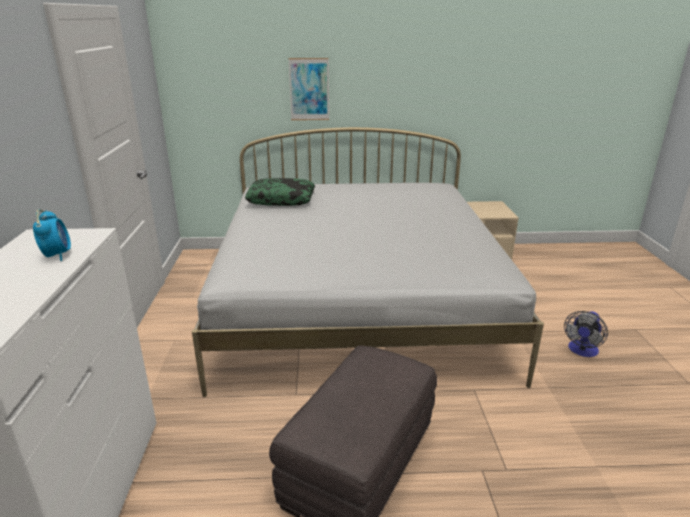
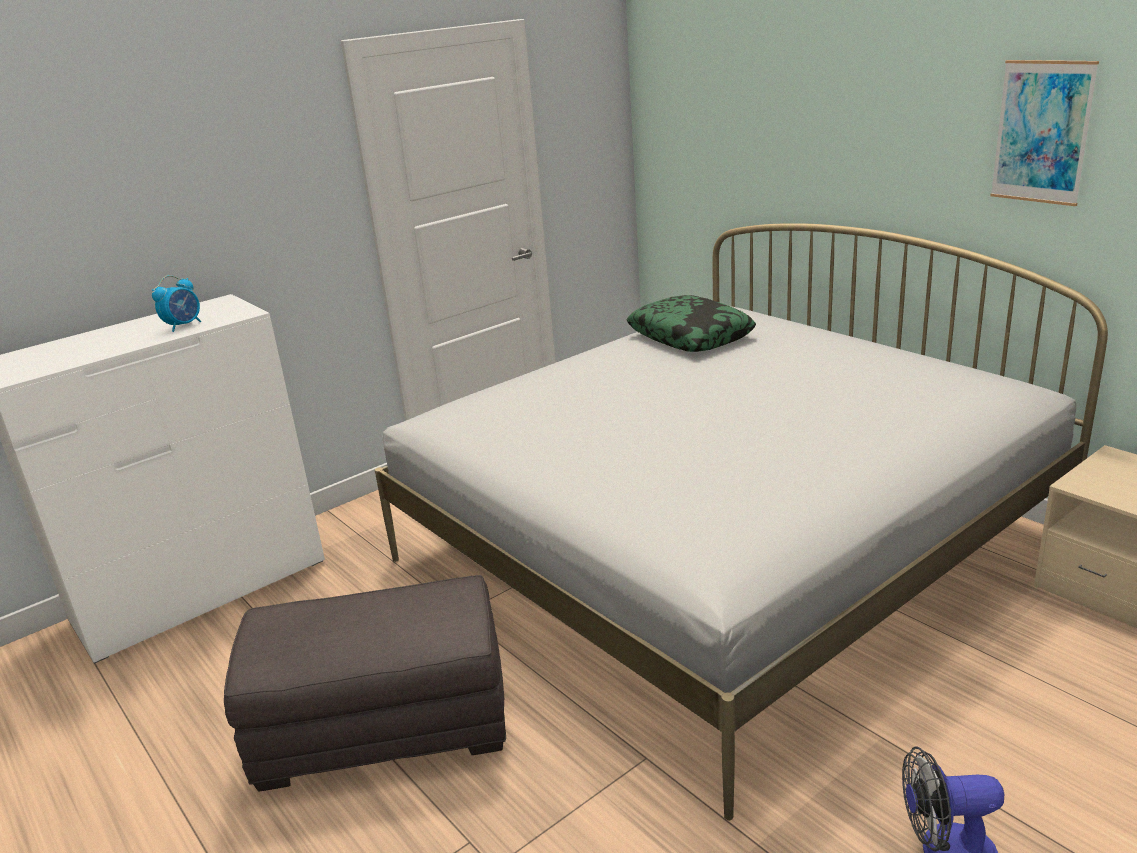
camera: 55 degrees right, 0 degrees up
(309, 89) = (821, 149): picture -> picture (1042, 132)

